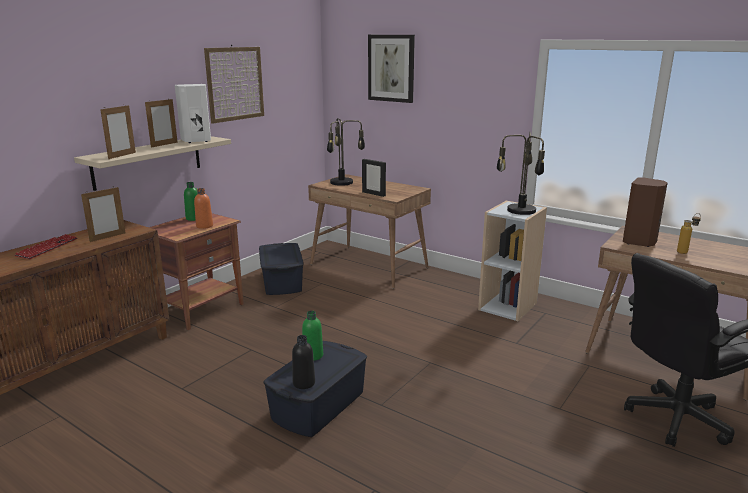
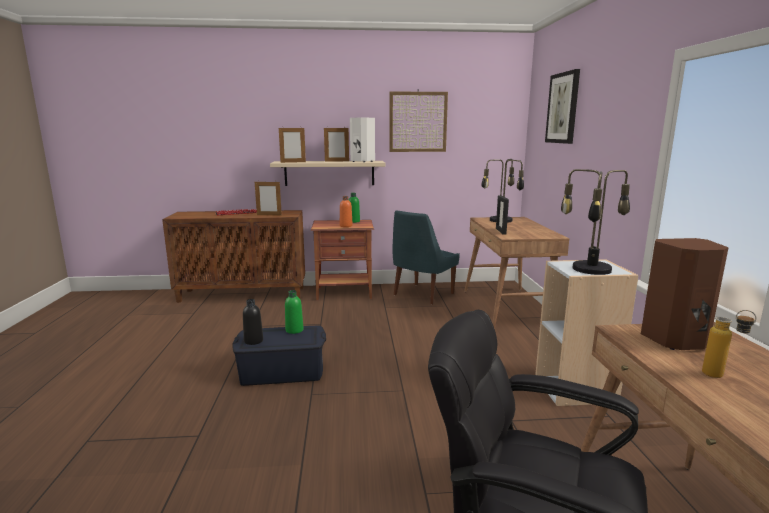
camera: 50 degrees right, 5 degrees down
(281, 281) = (422, 295): blue storage box -> blue chair

